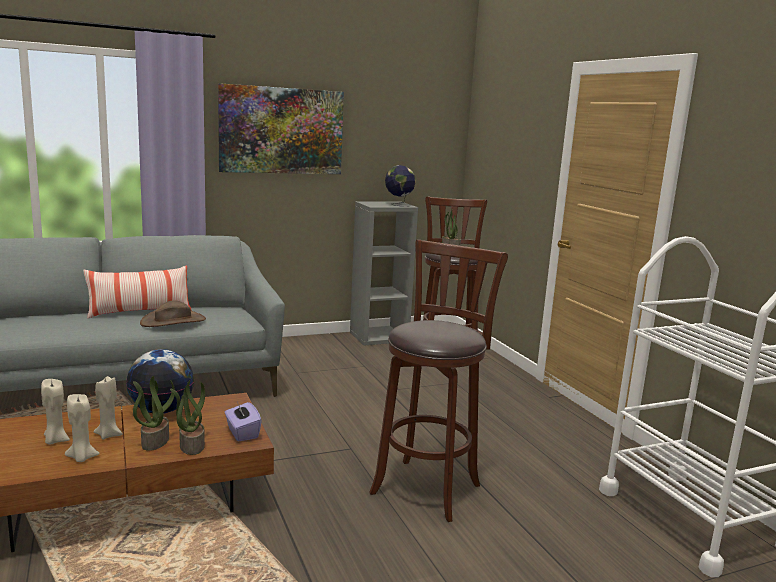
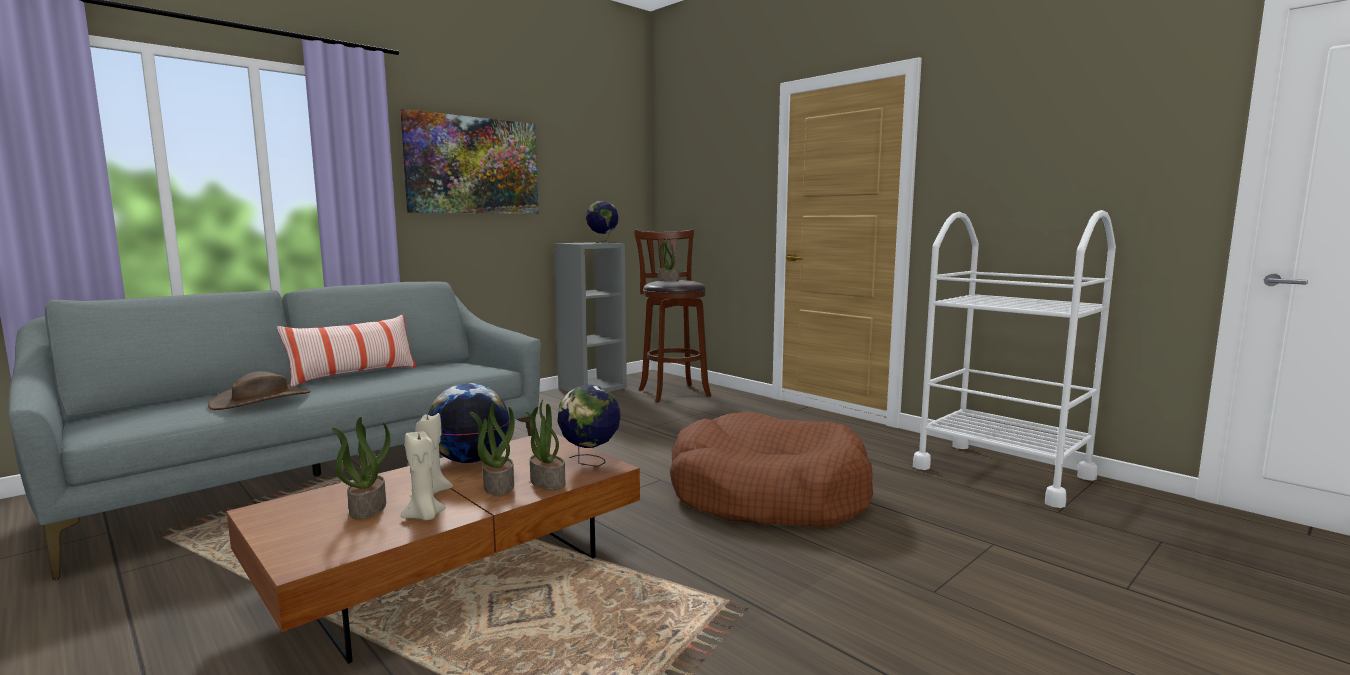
camera: 20 degrees left, 5 degrees down
(55, 440) = (367, 508): beige candle -> potted plant
(173, 321) = (409, 376): brown hat -> brown hat (261, 399)
(242, 433) = (590, 462): purple tissue box -> globe
(428, 486) = (768, 494): brown stool -> brown dog bed

